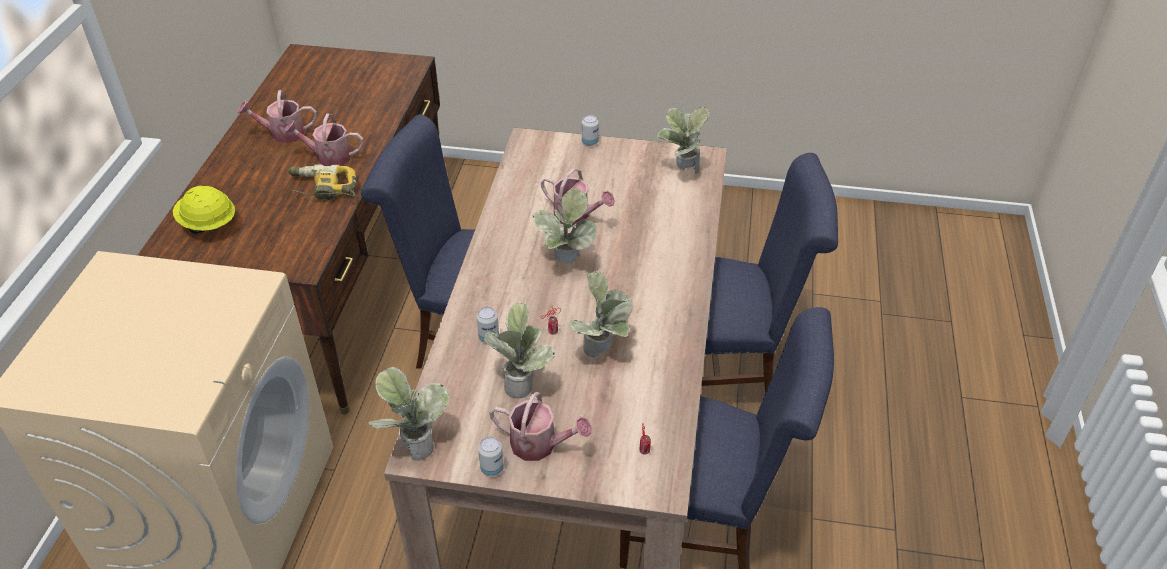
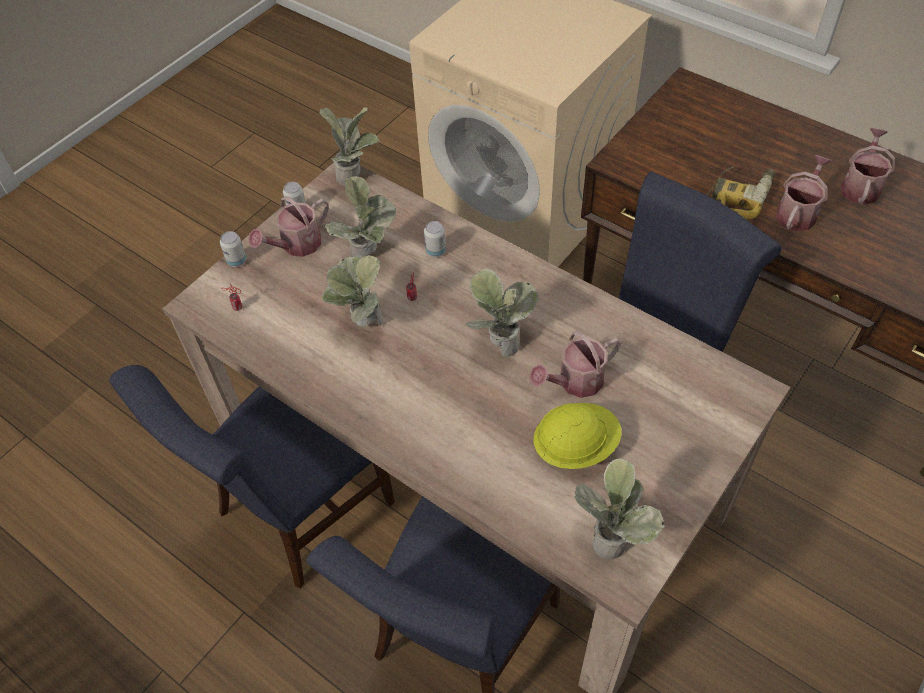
camera: 120 degrees right, 10 degrees up
(208, 224) = (713, 114): yellow hard hat -> yellow hard hat (575, 446)
(590, 142) = (720, 456): can -> can (237, 261)

